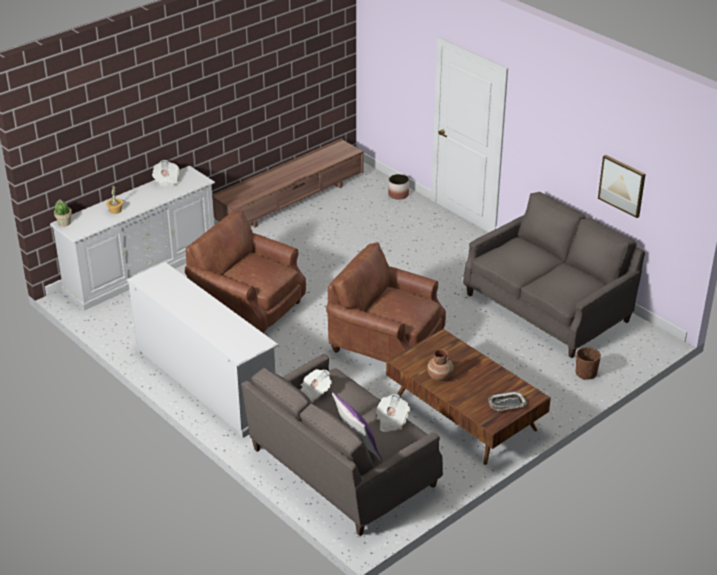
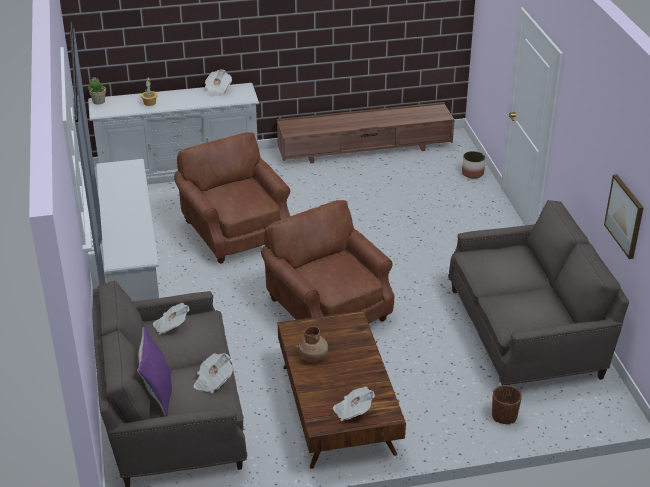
camera: 30 degrees right, 0 degrees up
(507, 404) = (353, 411): tray -> newspaper

